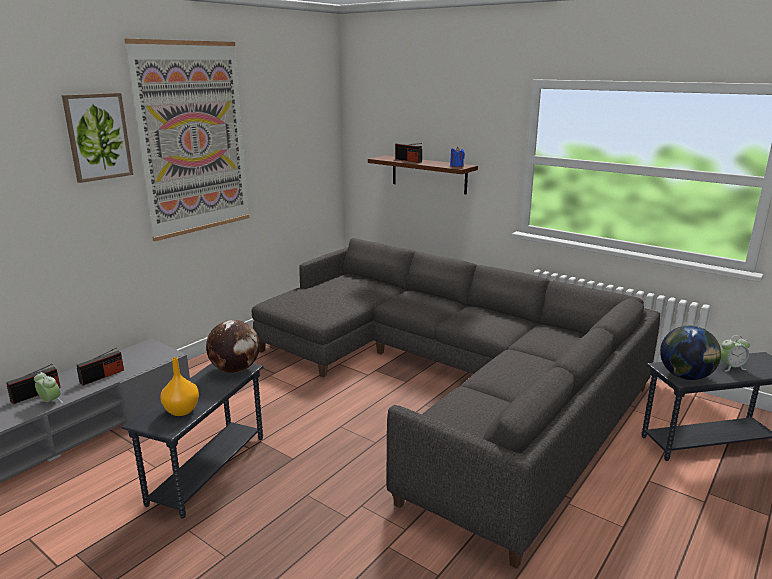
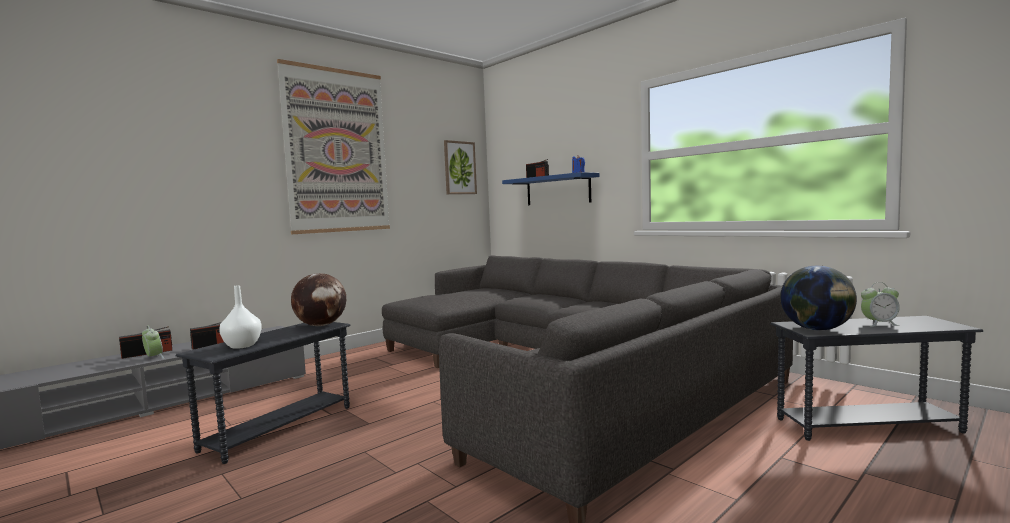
camera: 10 degrees right, 15 degrees down
(98, 137) = (244, 135): picture -> picture (459, 168)
(182, 410) = (243, 345): orange vase -> white vase
(429, 174) = (557, 190): brown shelf -> blue shelf

